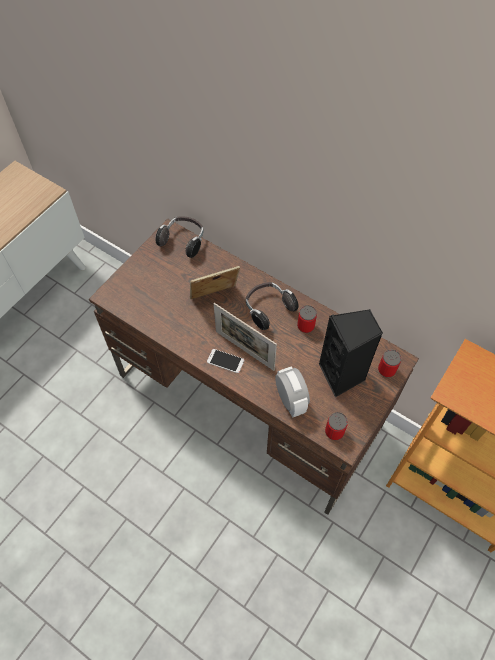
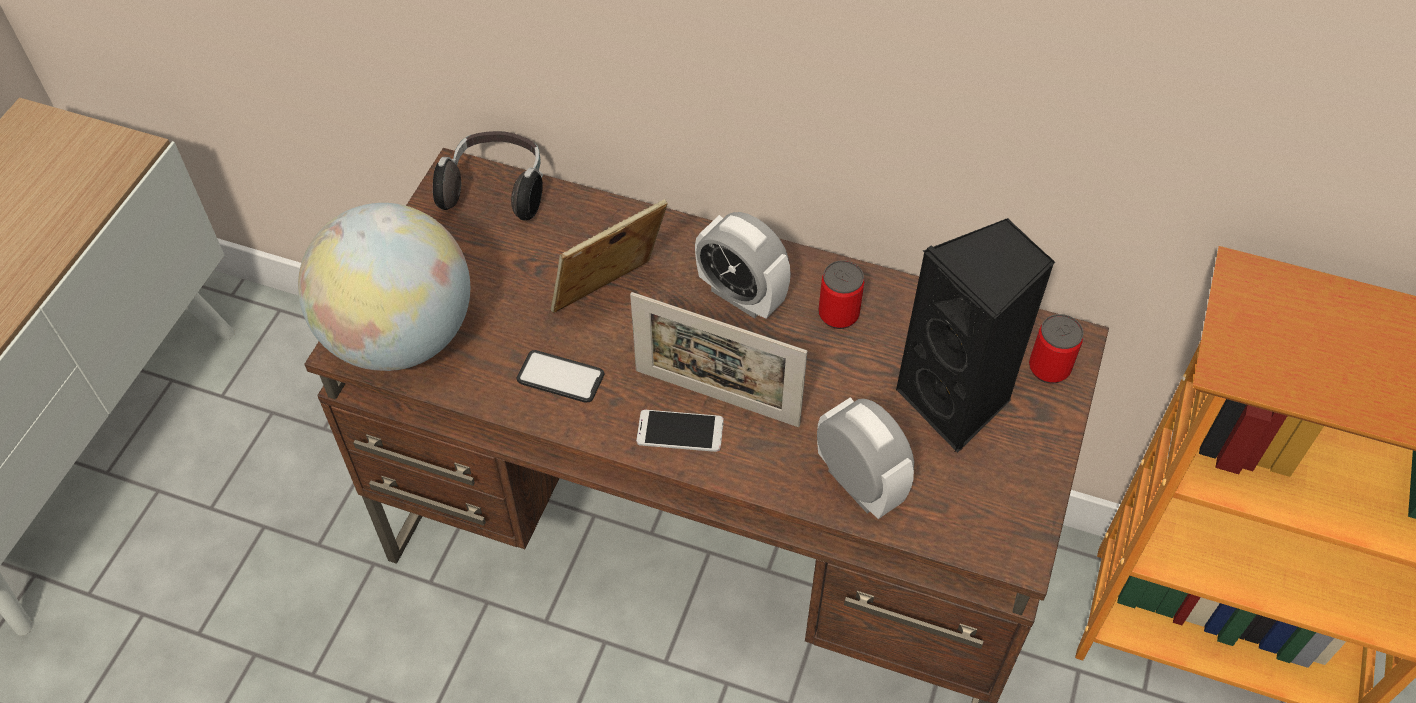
camera: 15 degrees left, 5 degrees down
(128, 295) = (400, 336): none -> globe
(185, 327) = (560, 377): none -> phone
(268, 309) = (741, 296): headphones -> alarm clock
(334, 432) = (981, 529): can -> none

